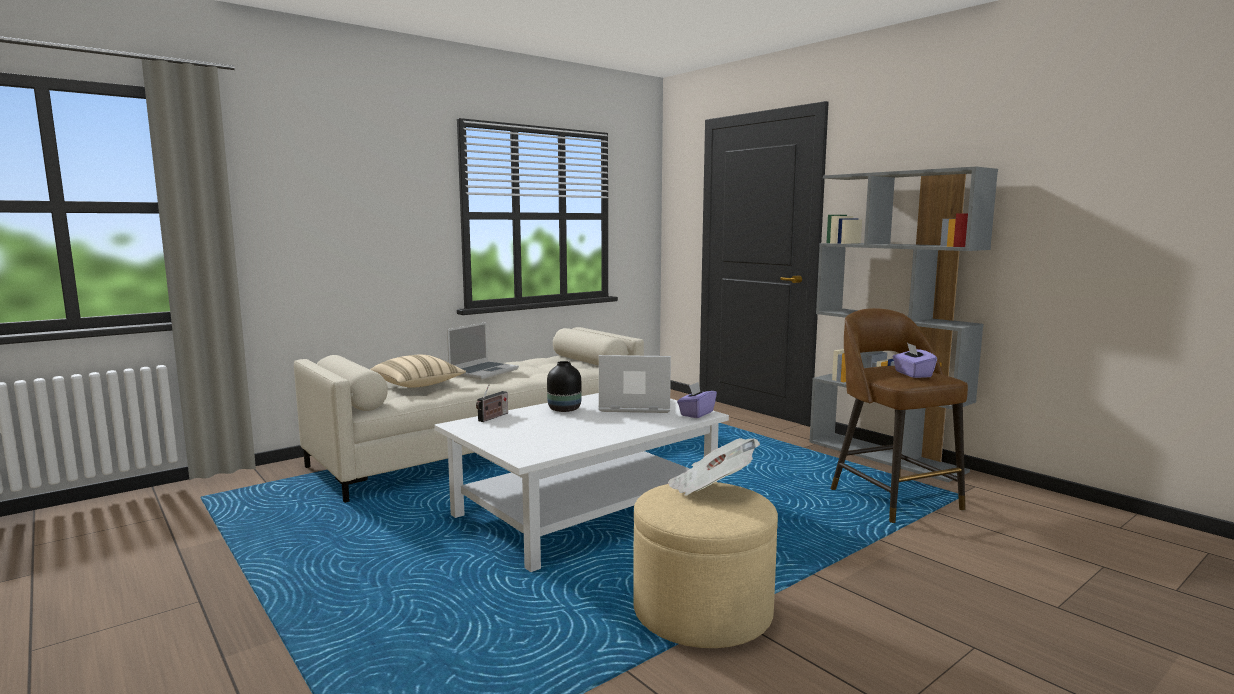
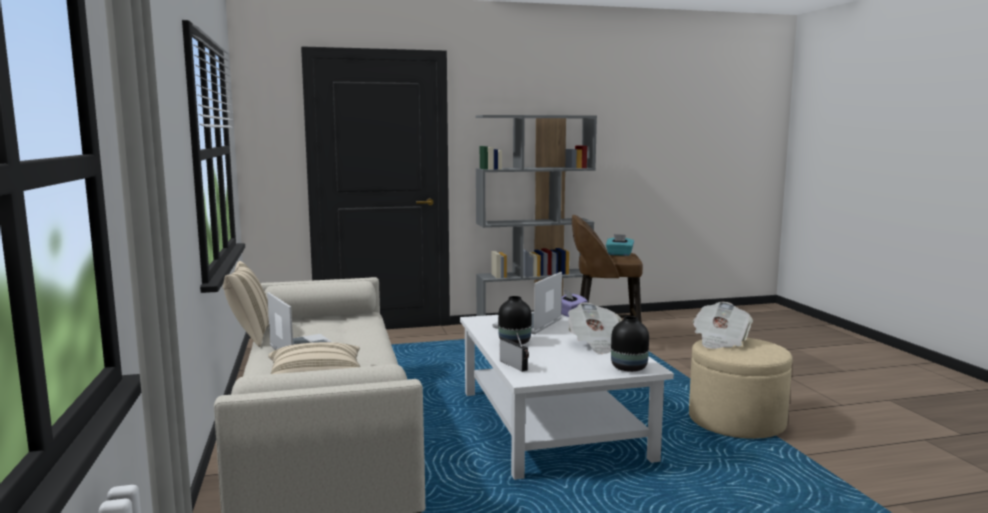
camera: 65 degrees left, 0 degrees up
(511, 359) = (249, 337): none -> beige pillow
(519, 451) = (630, 368): none -> black vase
(591, 433) = (597, 344): none -> newspaper
(912, 374) = (619, 254): purple tissue box -> turquoise tissue box

